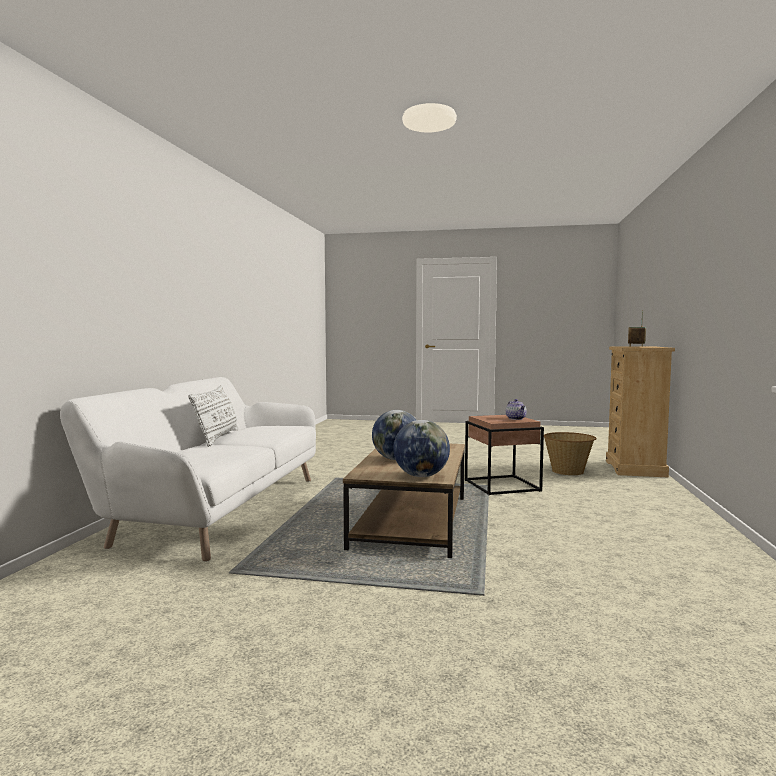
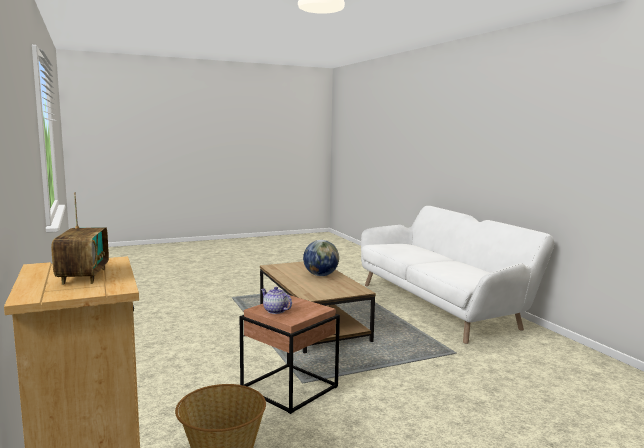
camera: 145 degrees right, 5 degrees up
(217, 438) = (460, 262): white pillow -> none
(421, 476) = (283, 266): globe -> none

